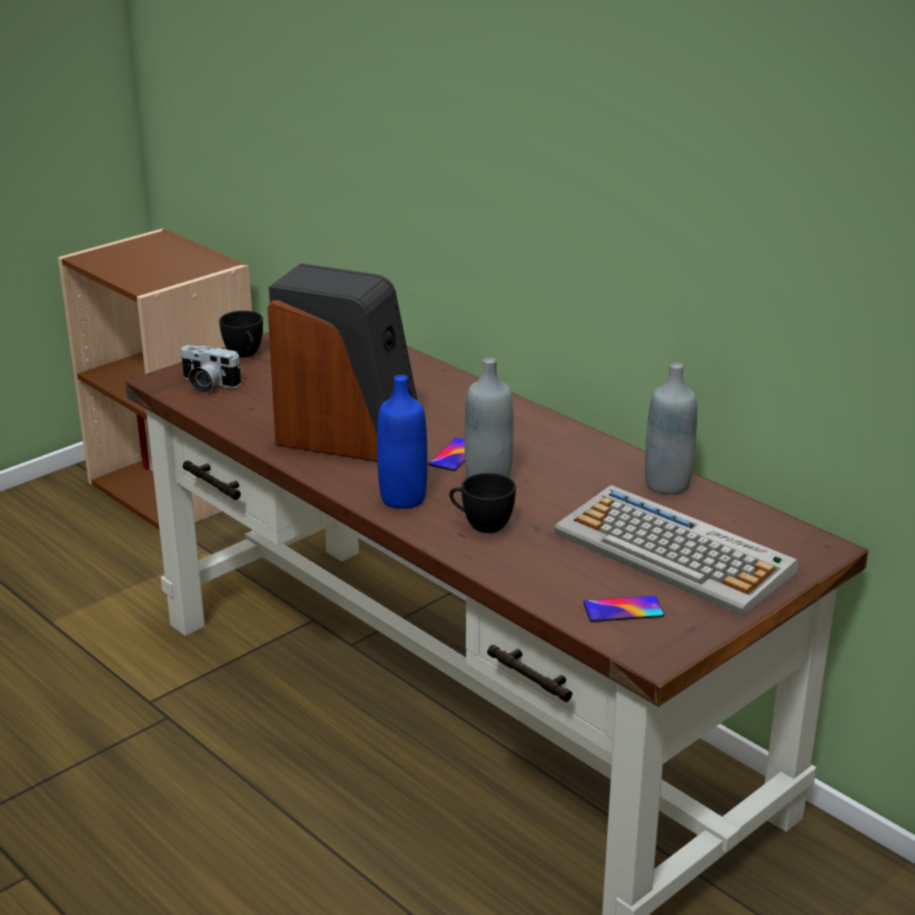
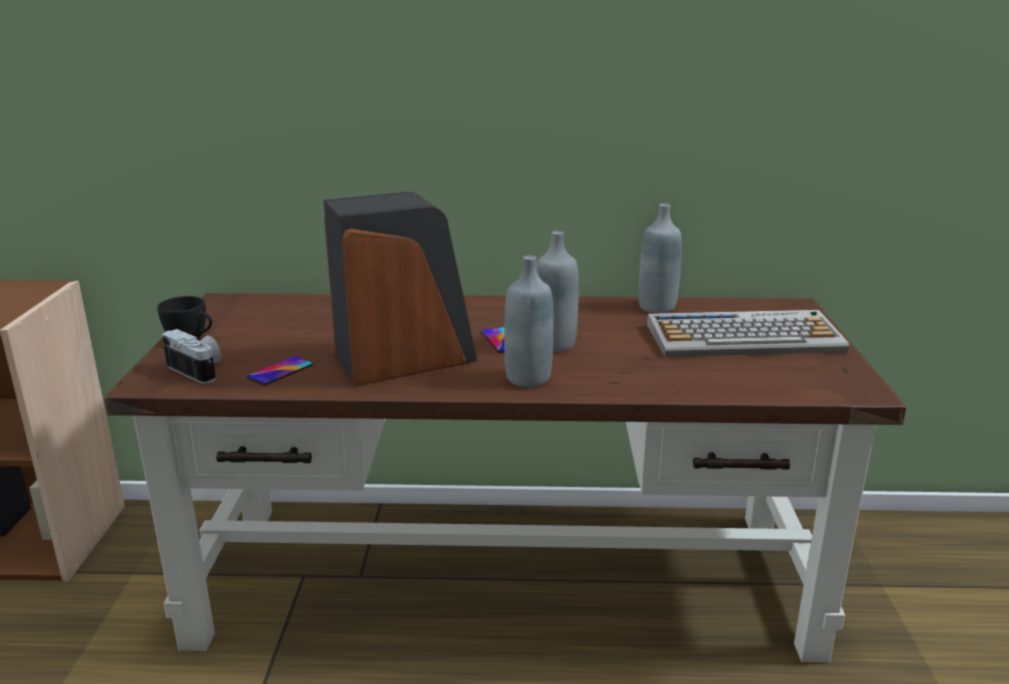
camera: 45 degrees left, 5 degrees down
(207, 385) = (200, 370): camera -> camera turned 120 degrees counterclockwise
(403, 498) = (528, 378): blue bottle -> grey bottle
(481, 524) = (612, 370): black cup -> none
(623, 610) = (794, 377): phone -> phone (280, 371)

